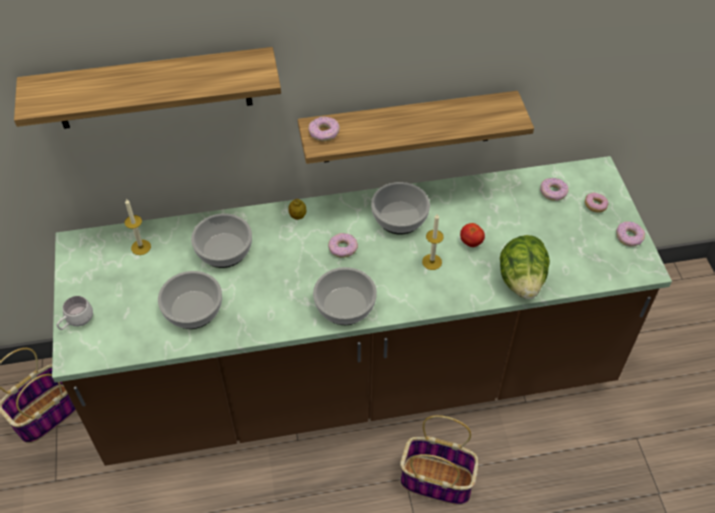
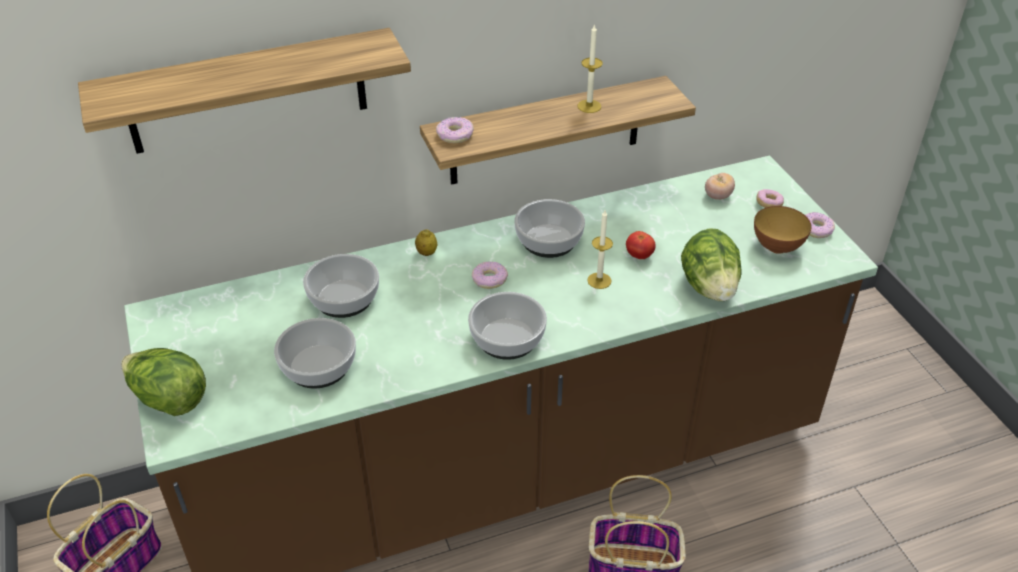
camera: 10 degrees left, 10 degrees down
(76, 322) = (169, 399): white mug -> lettuce
(141, 247) = (238, 308): candle -> candle (589, 106)
(553, 192) = (717, 196): donut -> tomato
(590, 250) = (777, 247): none -> bowl

